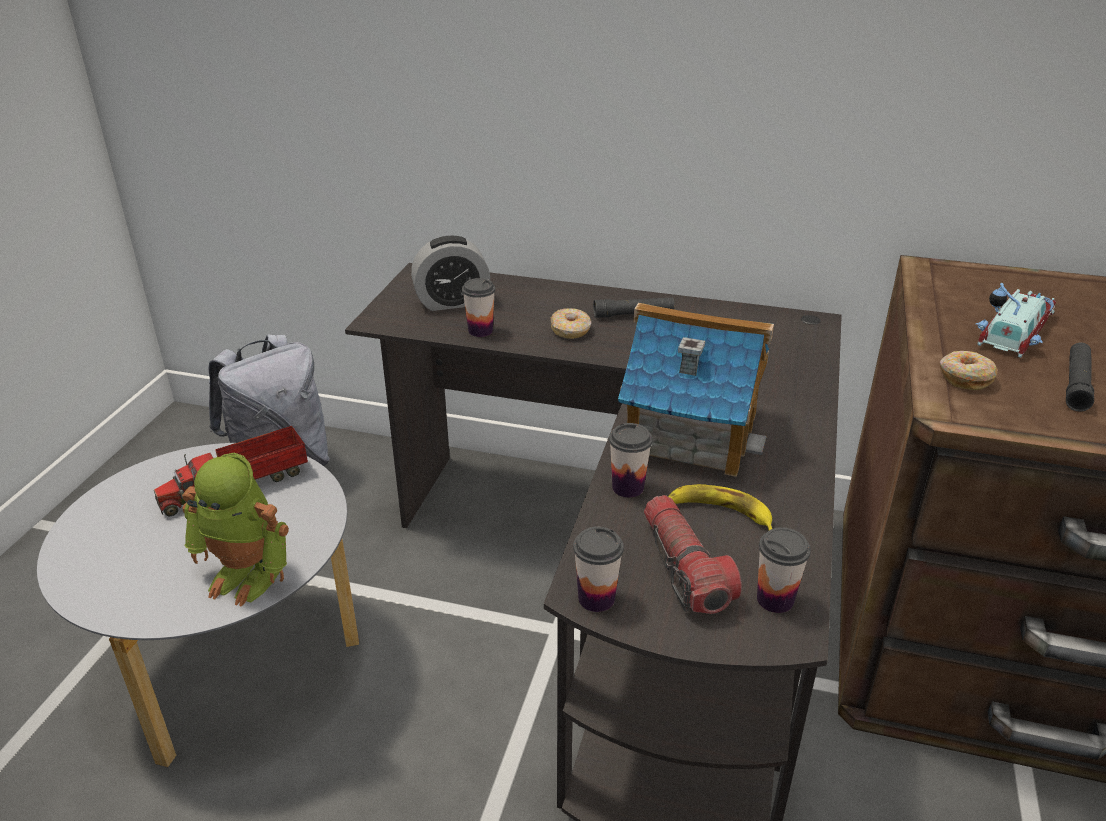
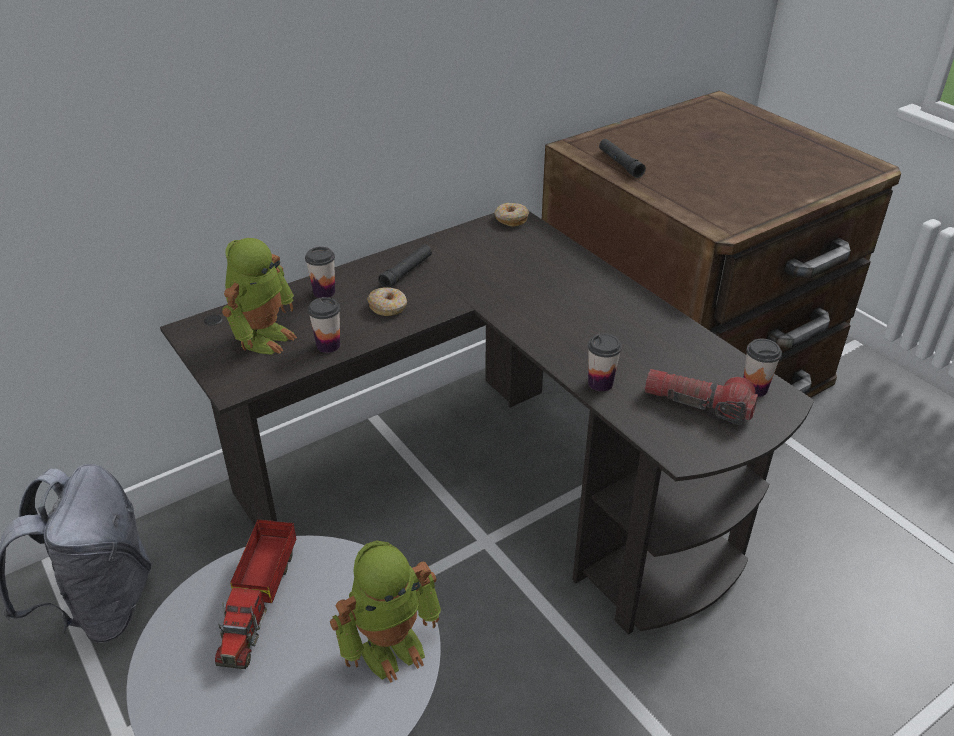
camera: 50 degrees left, 5 degrees up
(452, 302) = (264, 337): alarm clock -> toy robot
(596, 598) = (693, 453): cup -> cup (324, 292)
(690, 432) = (572, 328): toy house -> none
(719, 512) = (662, 363): banana -> none
(964, 377) = (697, 206): donut -> donut (511, 219)
(1011, 331) = (670, 167): toy car -> none
(1076, 384) = (739, 183): black flashlight -> black flashlight (620, 164)

